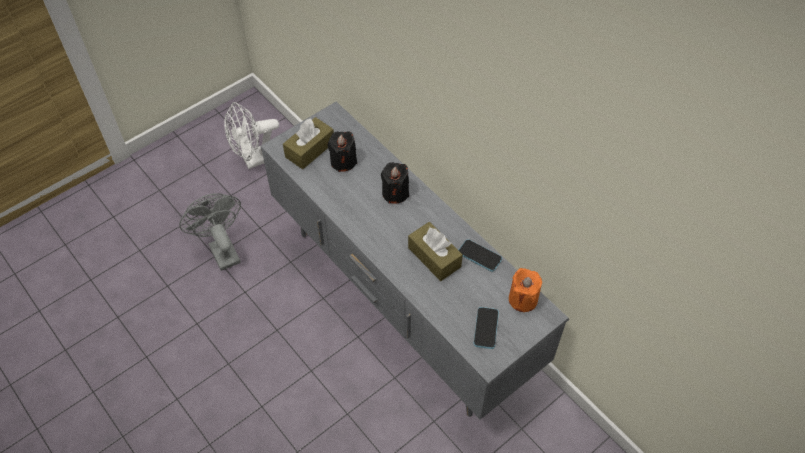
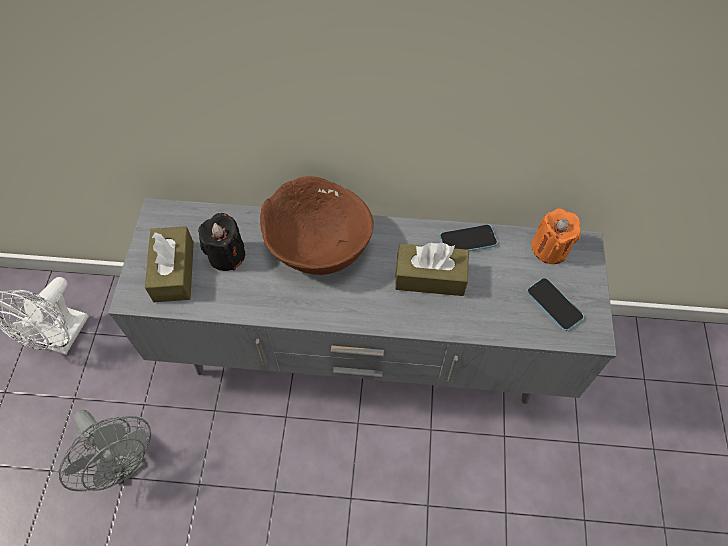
camera: 45 degrees left, 5 degrees up
(221, 249) = (125, 463): grey fan -> grey fan turned 150 degrees counterclockwise
(395, 193) = (319, 245): black candle -> brown bowl

